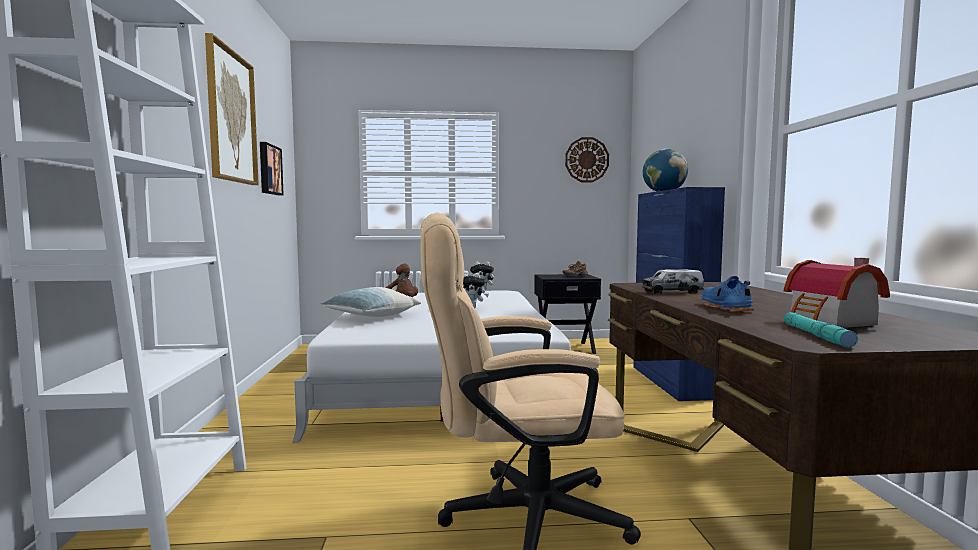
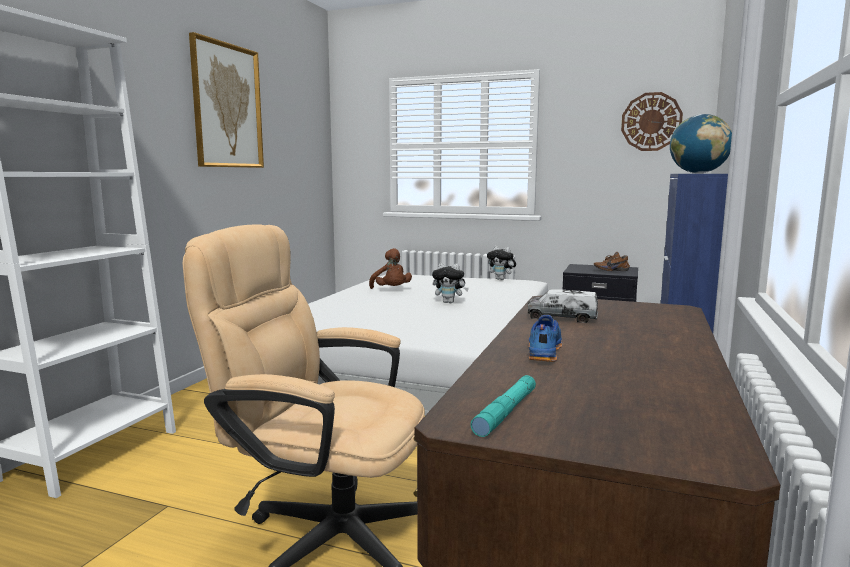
camera: 25 degrees right, 5 degrees up
(269, 169) = (286, 149): picture -> none
(371, 317) = (338, 303): pillow -> none
(830, 322) = (598, 394): toy house -> none

